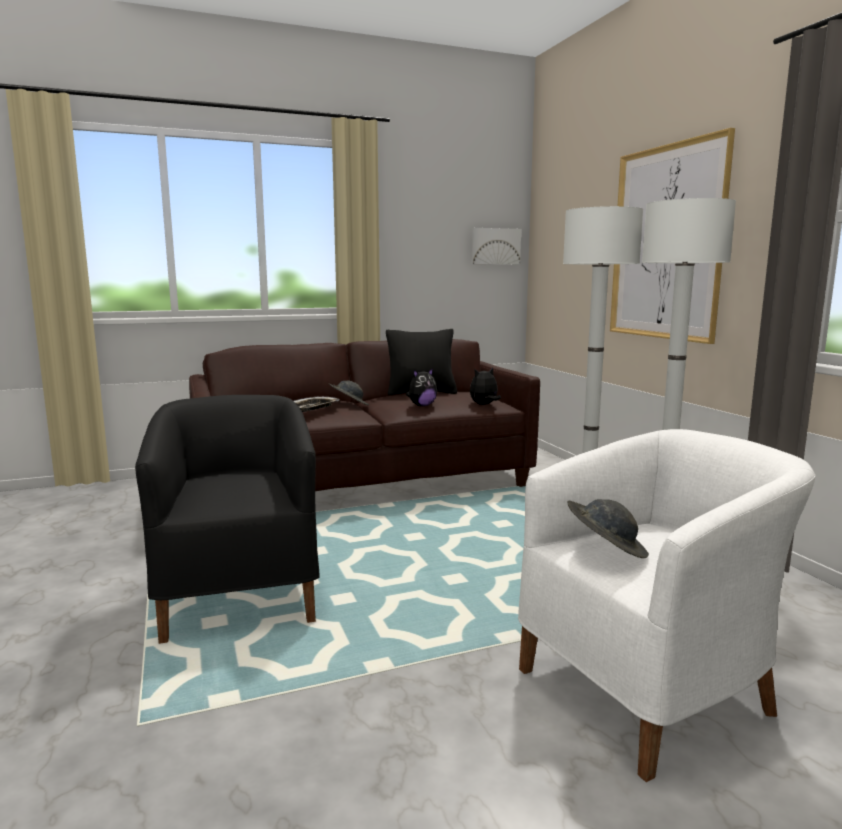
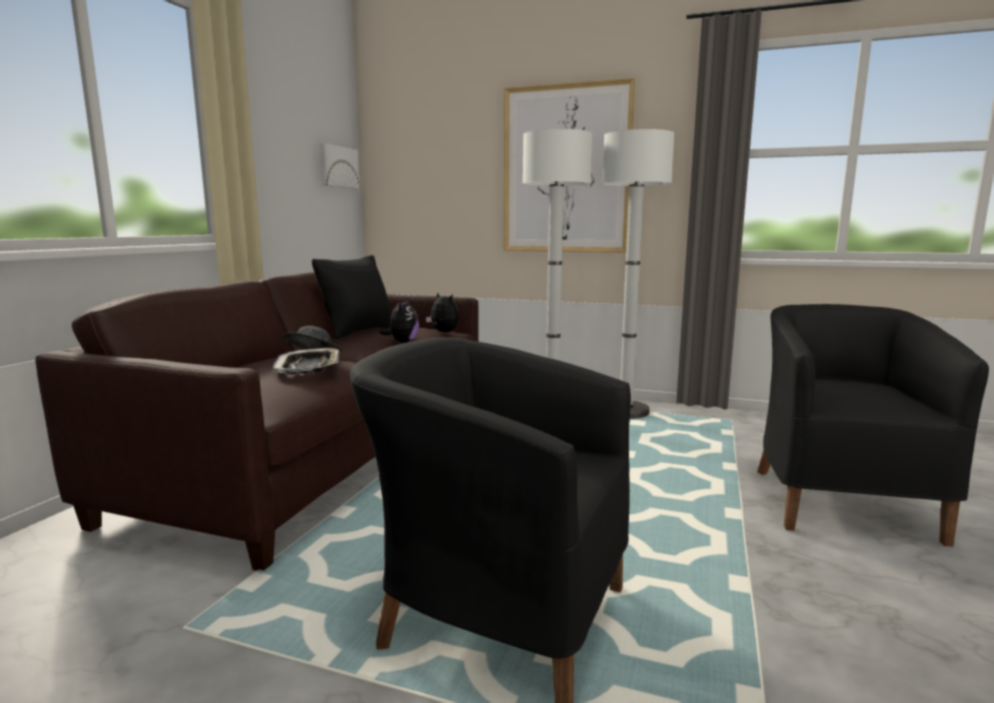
camera: 50 degrees left, 0 degrees up
(484, 405) = (443, 332): plush toy -> plush toy turned 120 degrees clockwise
(605, 549) = (852, 398): grey hat -> none
(651, 688) = (839, 500): white armchair -> black armchair

